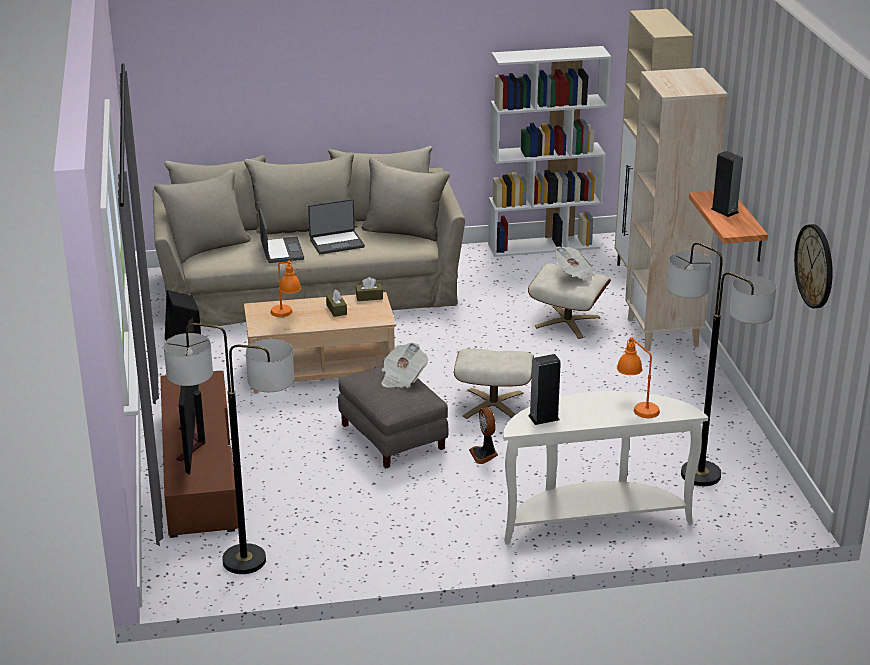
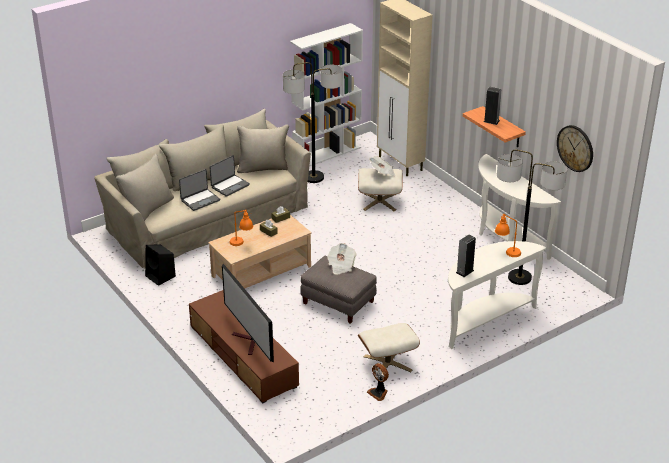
camera: 25 degrees left, 5 degrees up
(244, 560) = (317, 403): floor lamp -> floor lamp (313, 177)
(281, 251) = (200, 200): laptop -> laptop turned 90 degrees clockwise
(484, 454) = (398, 299): fan -> fan (378, 393)
(493, 405) = (379, 266): beige ottoman -> beige ottoman (387, 363)
(663, 333) = (437, 195): beige bookcase -> none
(722, 415) = (505, 239): none -> white console table

